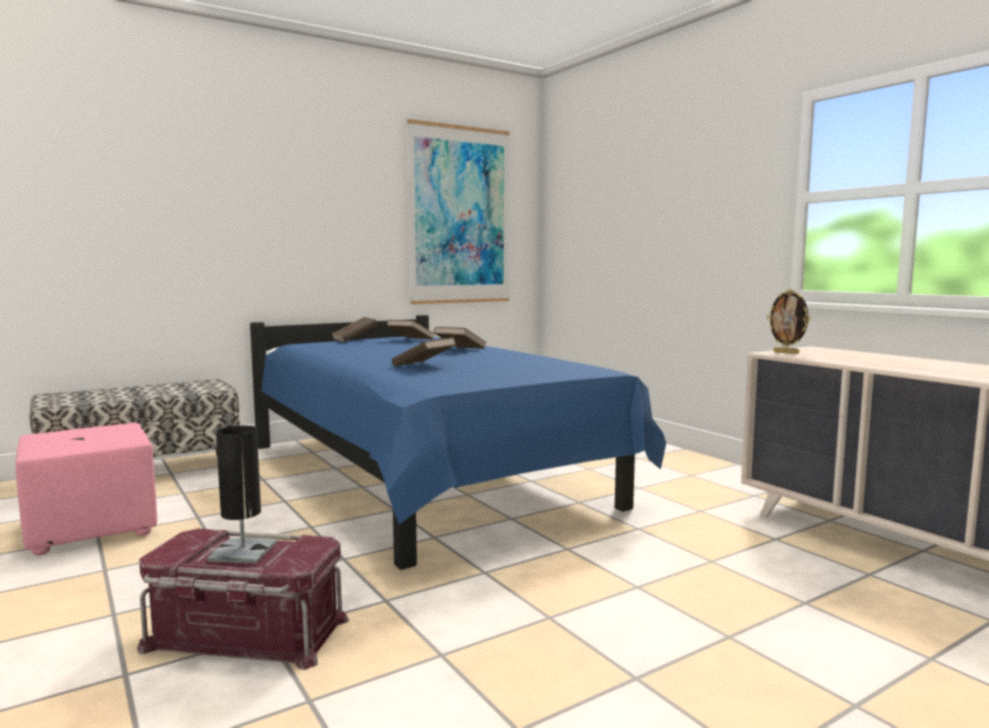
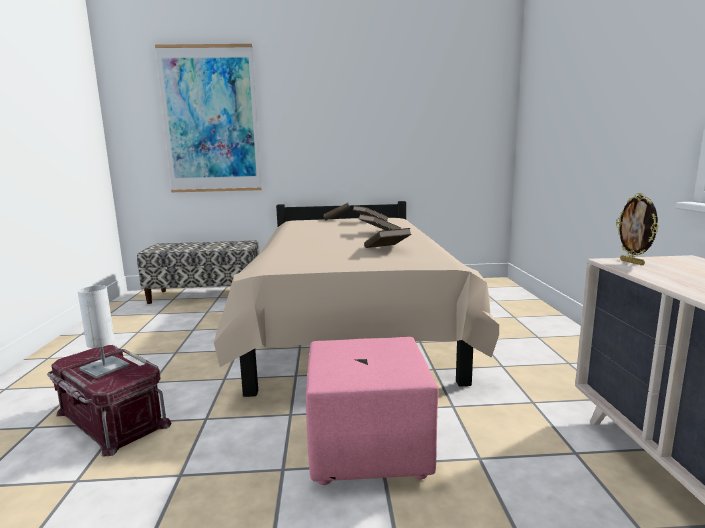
camera: 30 degrees right, 5 degrees up
(93, 528) = (141, 327): pink ottoman -> pink ottoman (369, 448)
(243, 551) = (104, 367): black table lamp -> white table lamp
(424, 366) = (315, 246): brown book -> brown book (387, 249)
(425, 477) = (349, 325): blue bed -> beige bed
(460, 215) = (438, 123): picture -> picture (211, 120)

